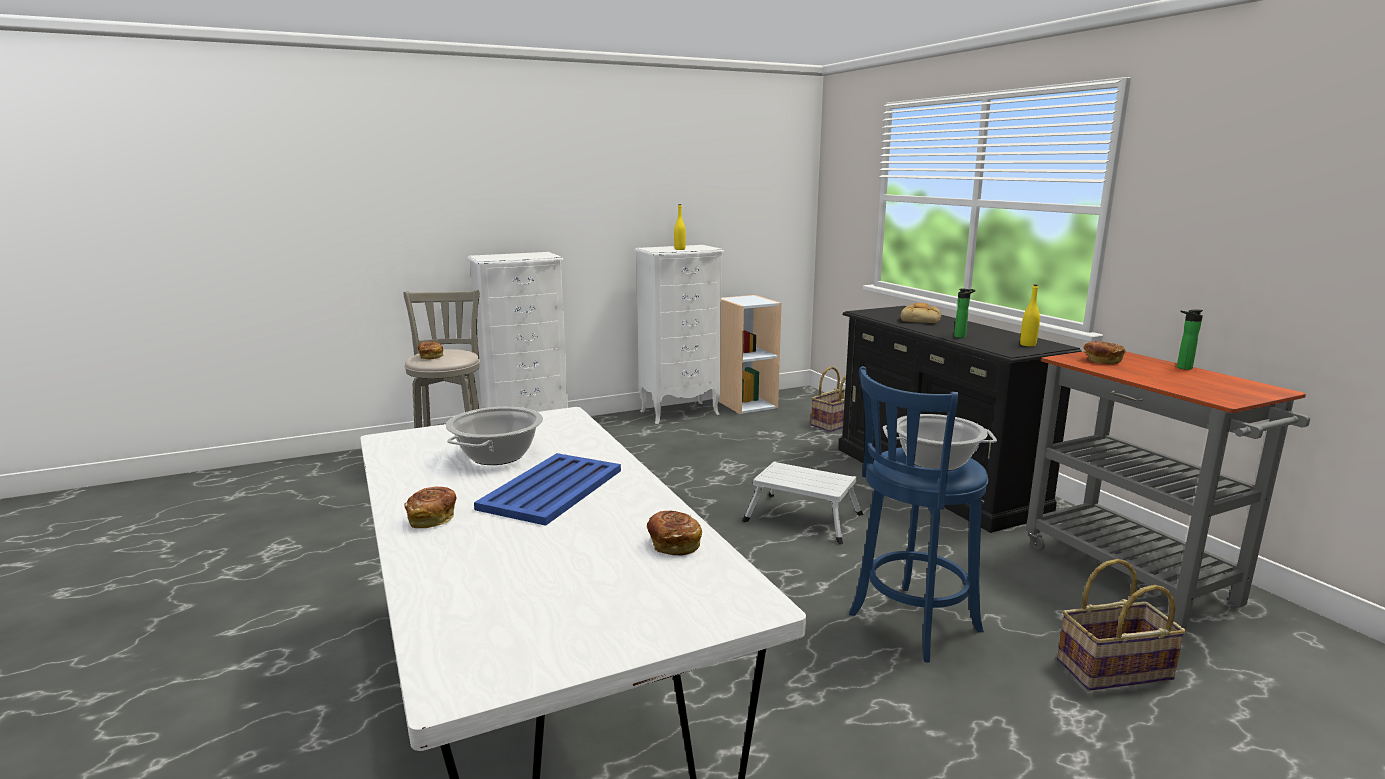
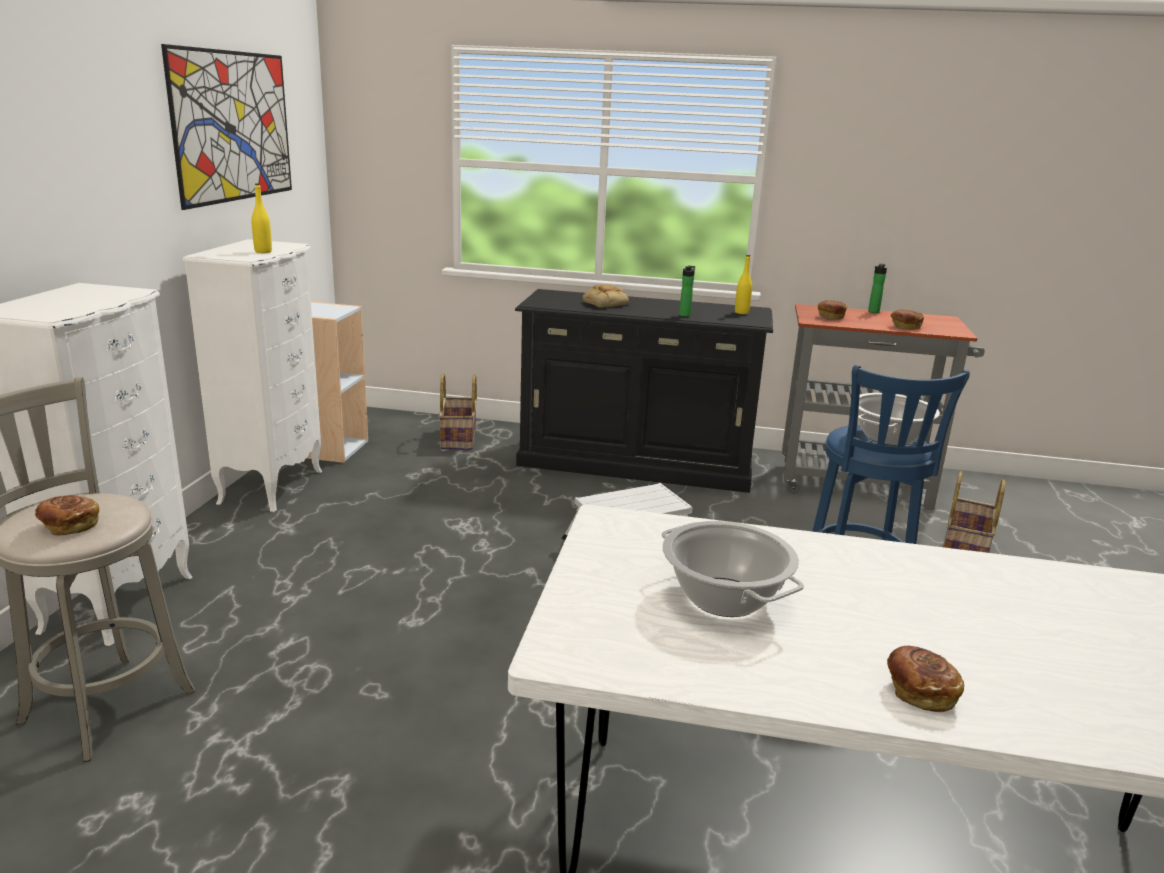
camera: 55 degrees left, 5 degrees up
(553, 489) = (869, 596): blue tray -> none
(674, 544) = (1057, 583): bread -> bread (905, 327)
(707, 170) = (234, 126): none -> picture

